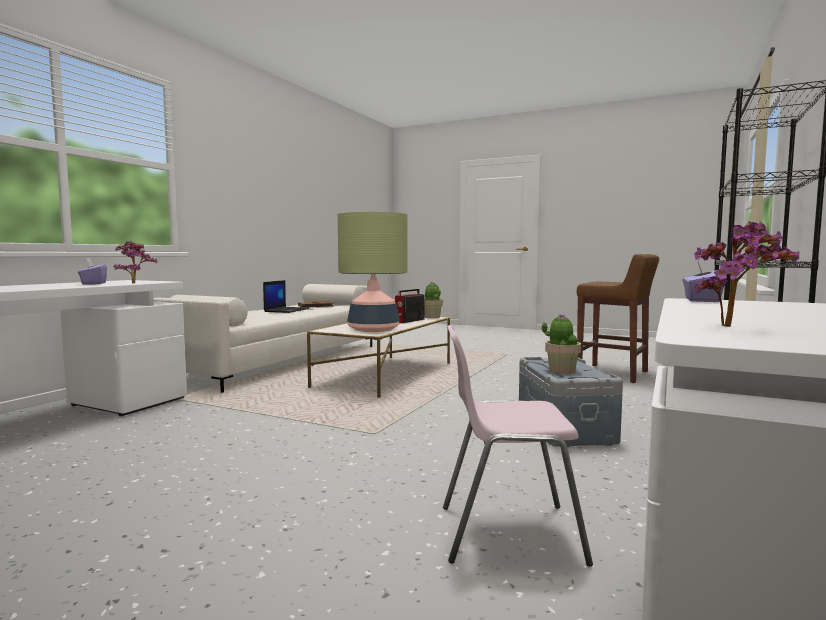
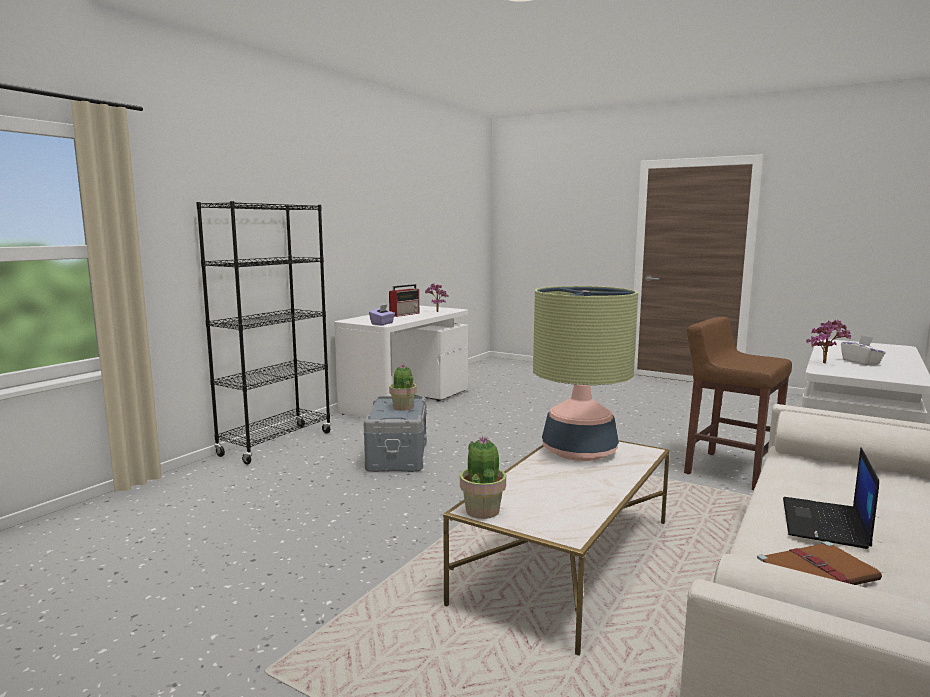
camera: 175 degrees left, 5 degrees up
(93, 283) = (861, 362): purple tissue box -> white tissue box
(409, 321) = (530, 486): radio -> radio (405, 314)
(507, 532) = (482, 411): pink chair -> none
(614, 374) = (189, 547): brown stool -> brown stool (729, 470)

